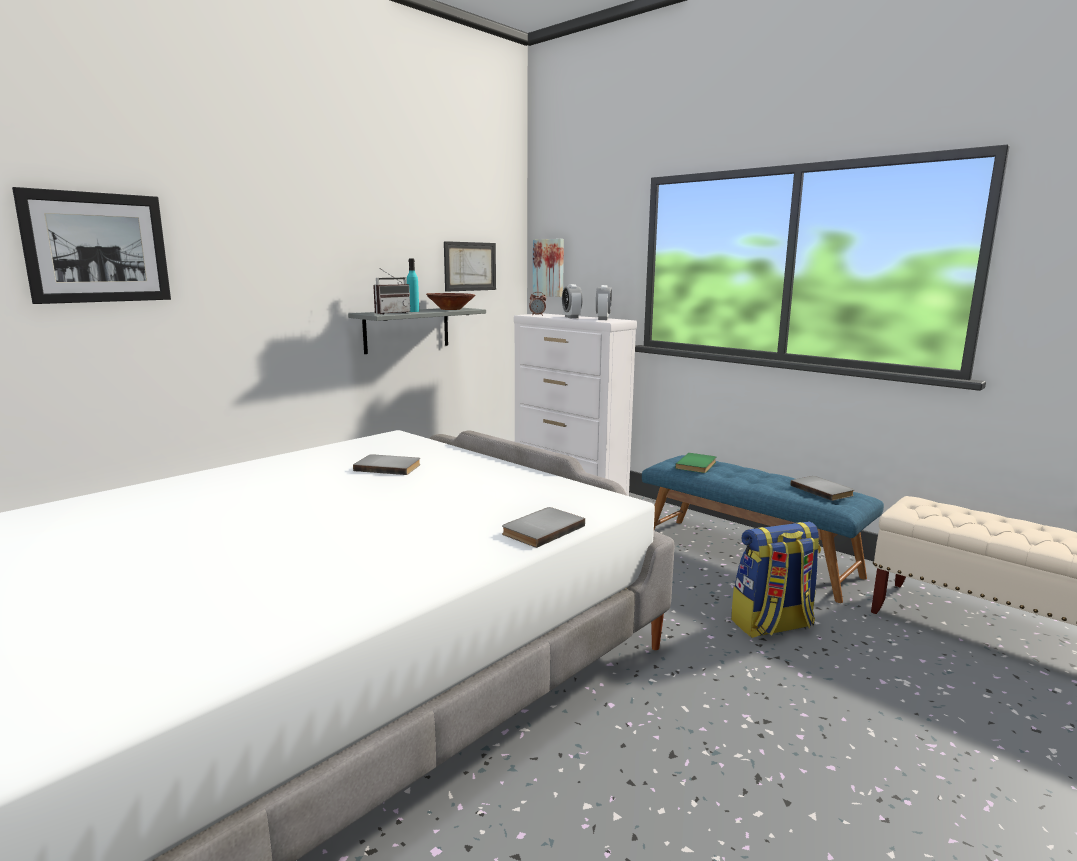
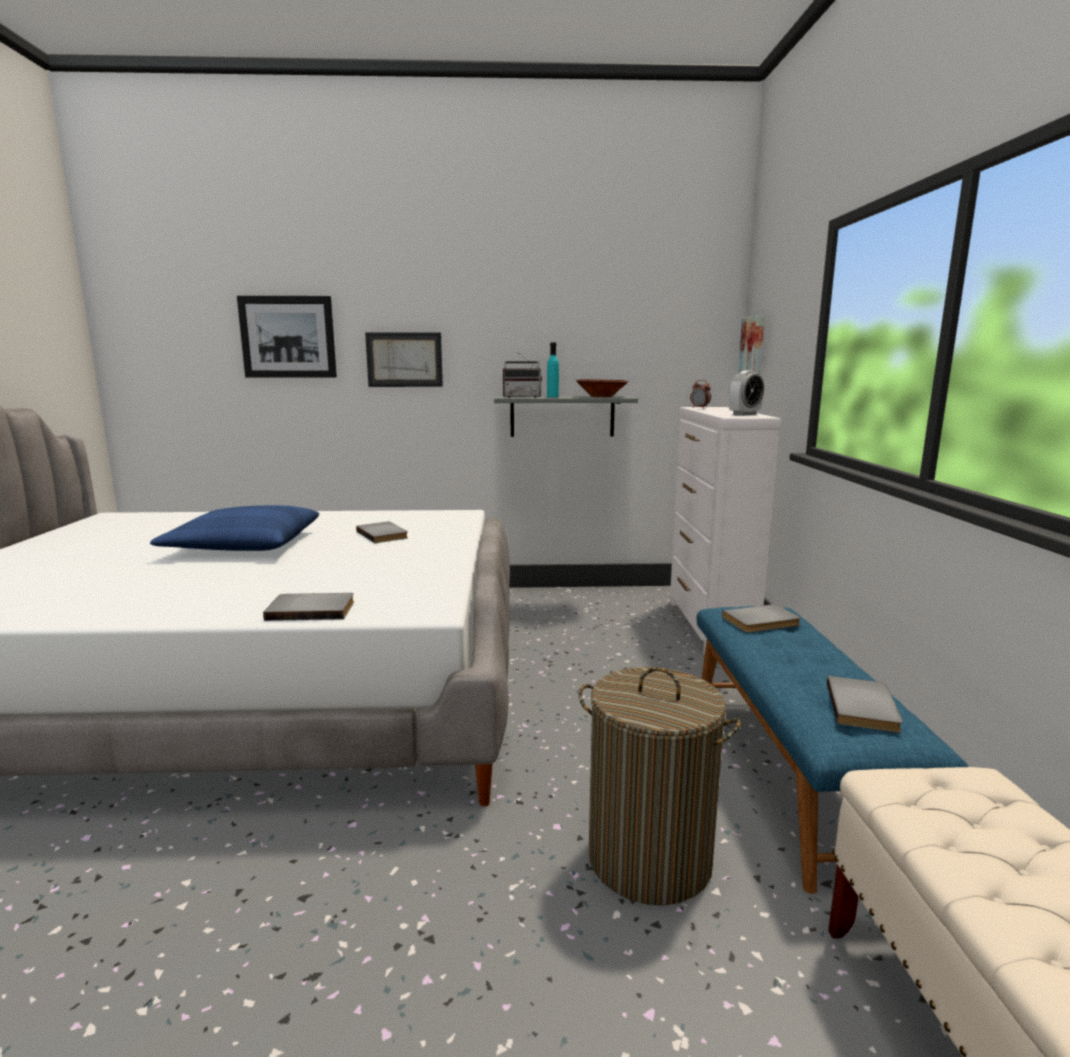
camera: 45 degrees right, 0 degrees up
(280, 510) = (244, 545): none -> blue pillow
(470, 266) = (650, 351): picture -> picture (404, 359)
(571, 317) = (721, 411): alarm clock -> none
(698, 465) = (762, 622): green book -> grey book
(772, 625) = (649, 859): backpack -> laundry basket

